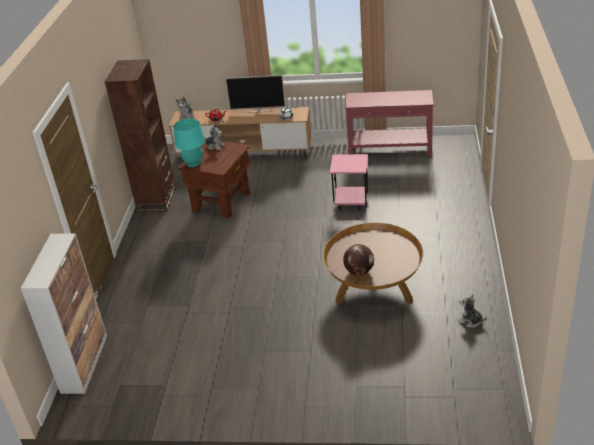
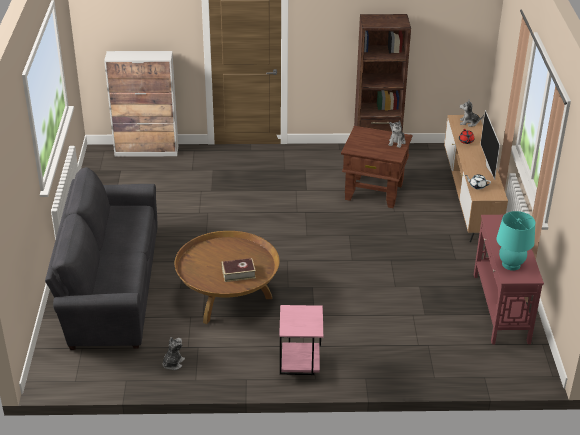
camera: 80 degrees right, 0 degrees up
(193, 163) = (362, 133): turquoise table lamp -> turquoise table lamp (511, 264)
(350, 204) = (377, 278): pink side table -> pink side table (299, 366)
(353, 375) = (110, 287): none -> grey sofa
(359, 271) = (204, 257): globe -> none
(385, 249) = (238, 273): none -> book

